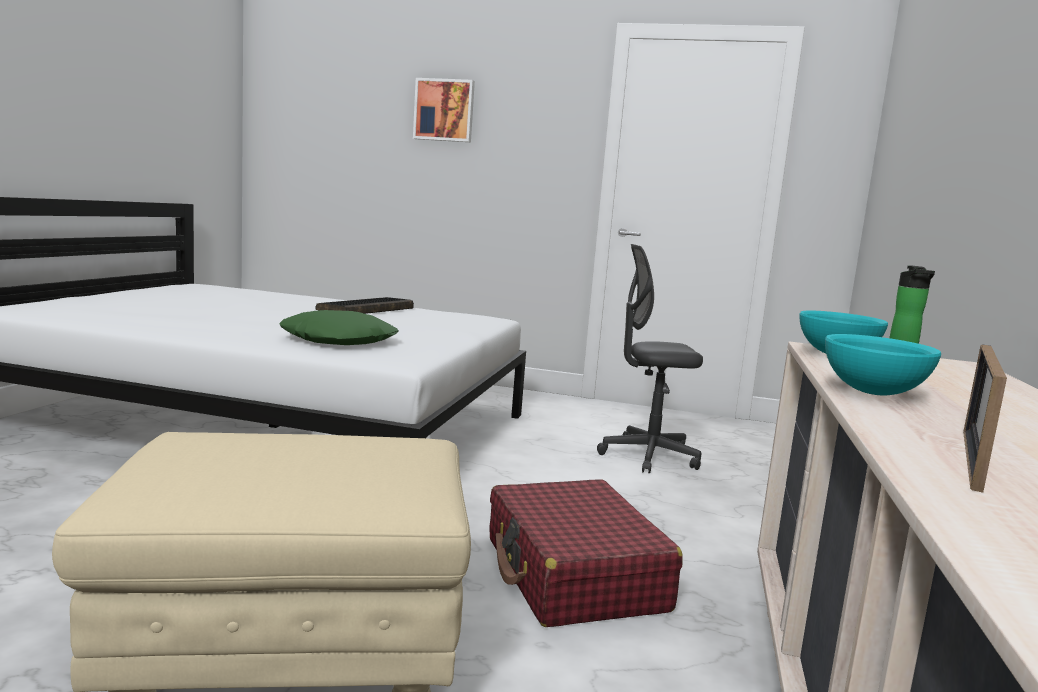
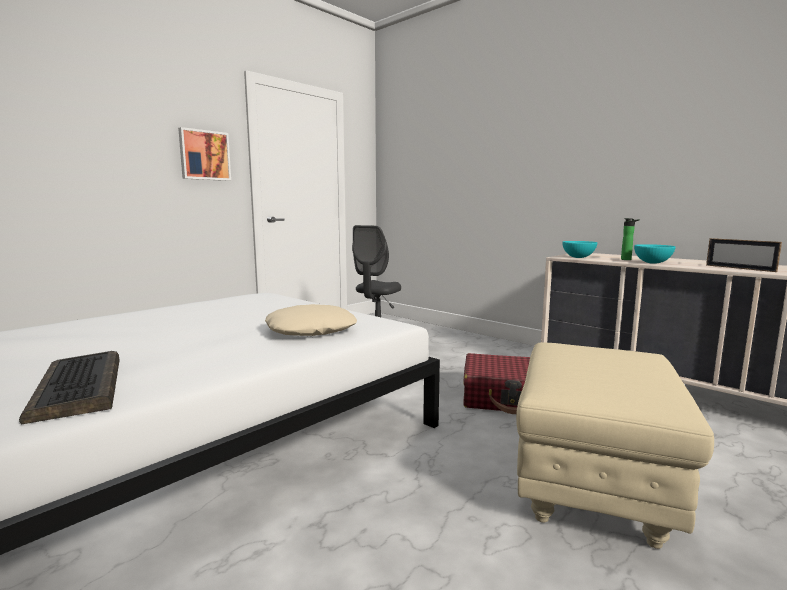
camera: 60 degrees left, 0 degrees up
(339, 340) = (311, 330): green pillow -> beige pillow
(366, 309) = (184, 312): keyboard -> keyboard (80, 387)
(444, 110) = (110, 123): picture -> picture (204, 155)

